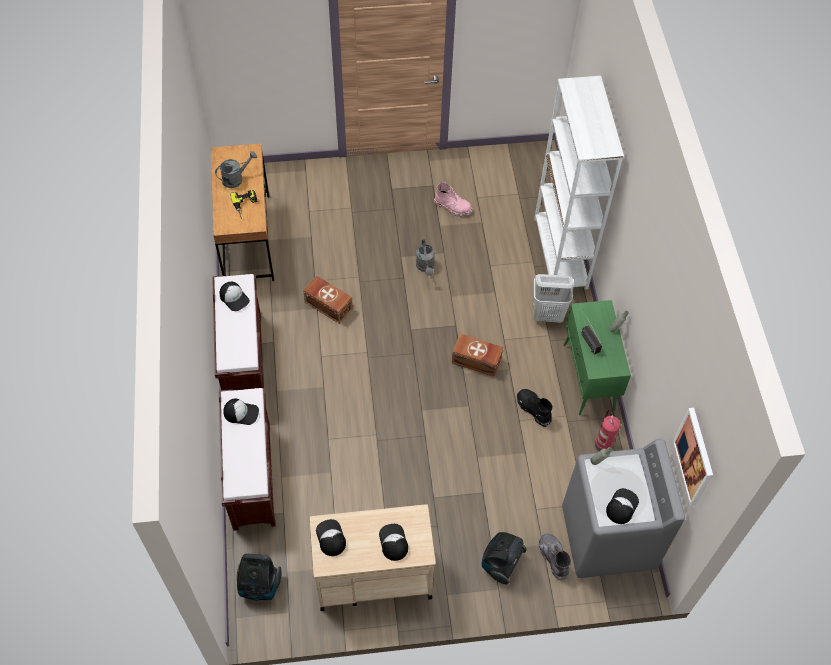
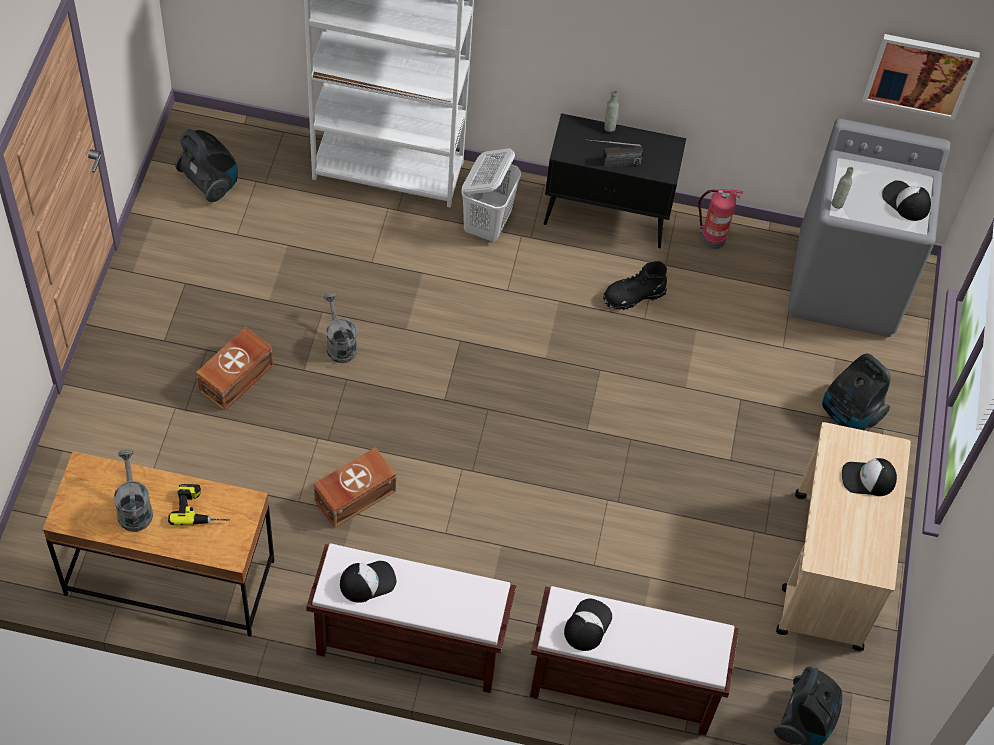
camera: 75 degrees left, 0 degrees up
(330, 538) = (842, 552): cap -> none
(426, 267) = (339, 344): grey watering can -> grey watering can turned 120 degrees counterclockwise
(452, 207) = (241, 271): pink boot -> none
(476, 361) = (531, 335): brown storage box -> brown storage box (237, 378)
(506, 174) = (210, 182): none -> vacuum cleaner
(553, 557) = (856, 353): grey boot -> none
(589, 378) = (607, 216): green cabinet -> black cabinet

